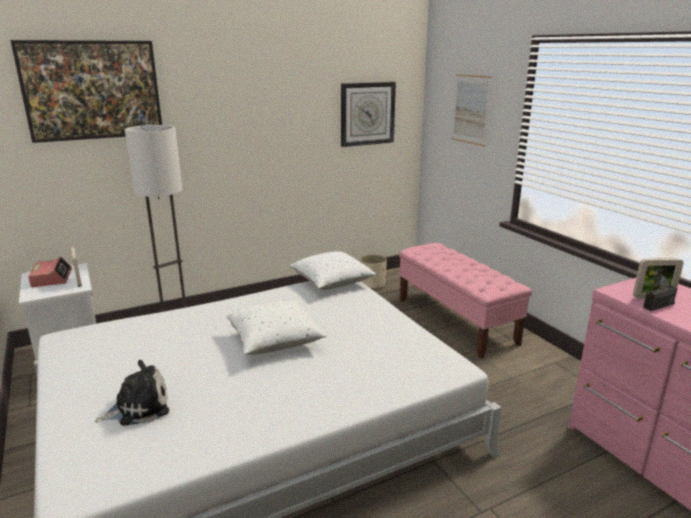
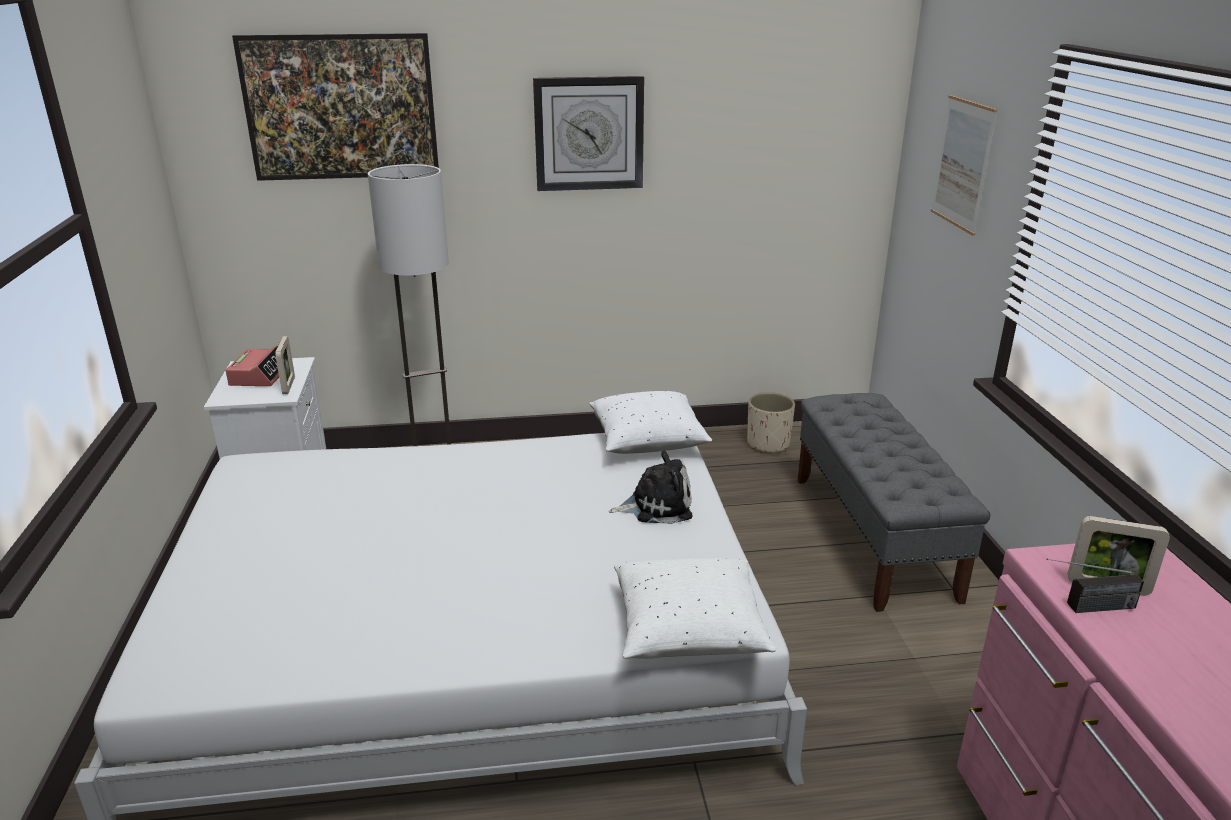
camera: 20 degrees right, 5 degrees up
(139, 407) = (276, 587): plush toy -> plush toy (656, 506)
(275, 341) = (501, 526): white pillow -> white pillow (688, 630)
(367, 114) = (788, 154): wall clock -> wall clock (589, 133)
(455, 321) = (873, 536): pink bench -> grey bench

